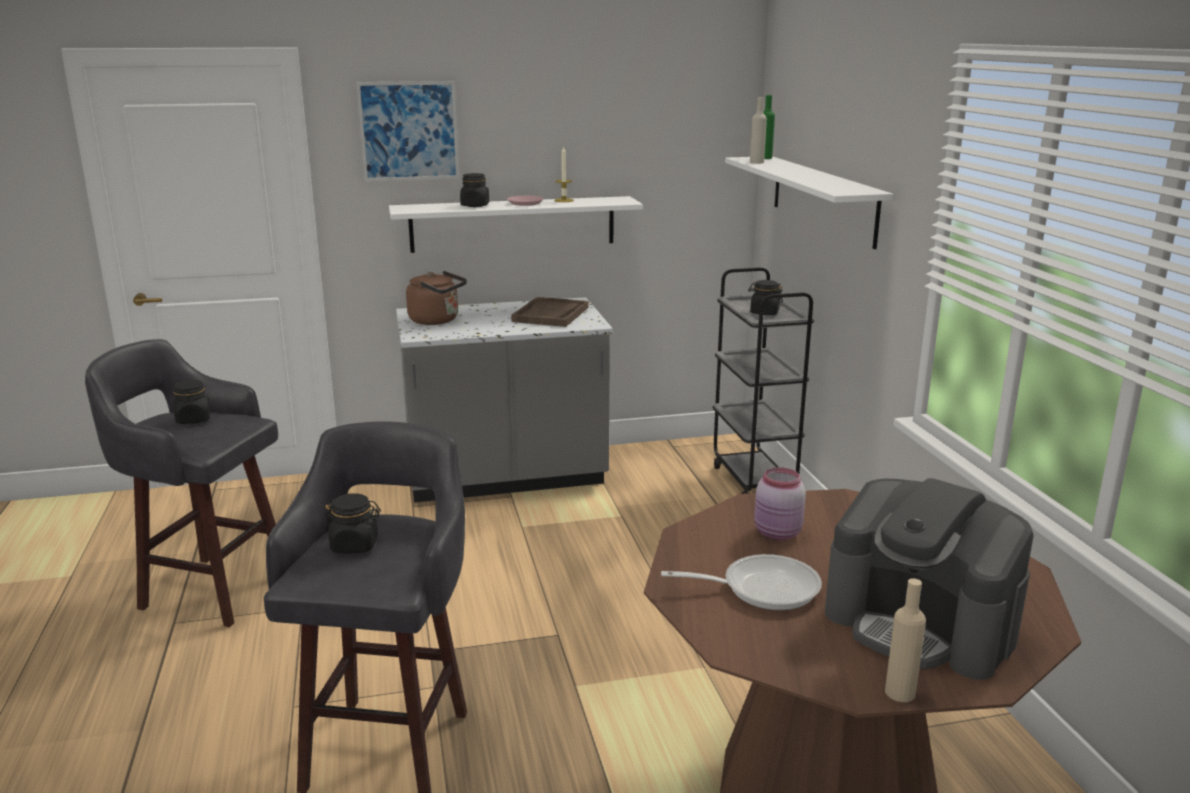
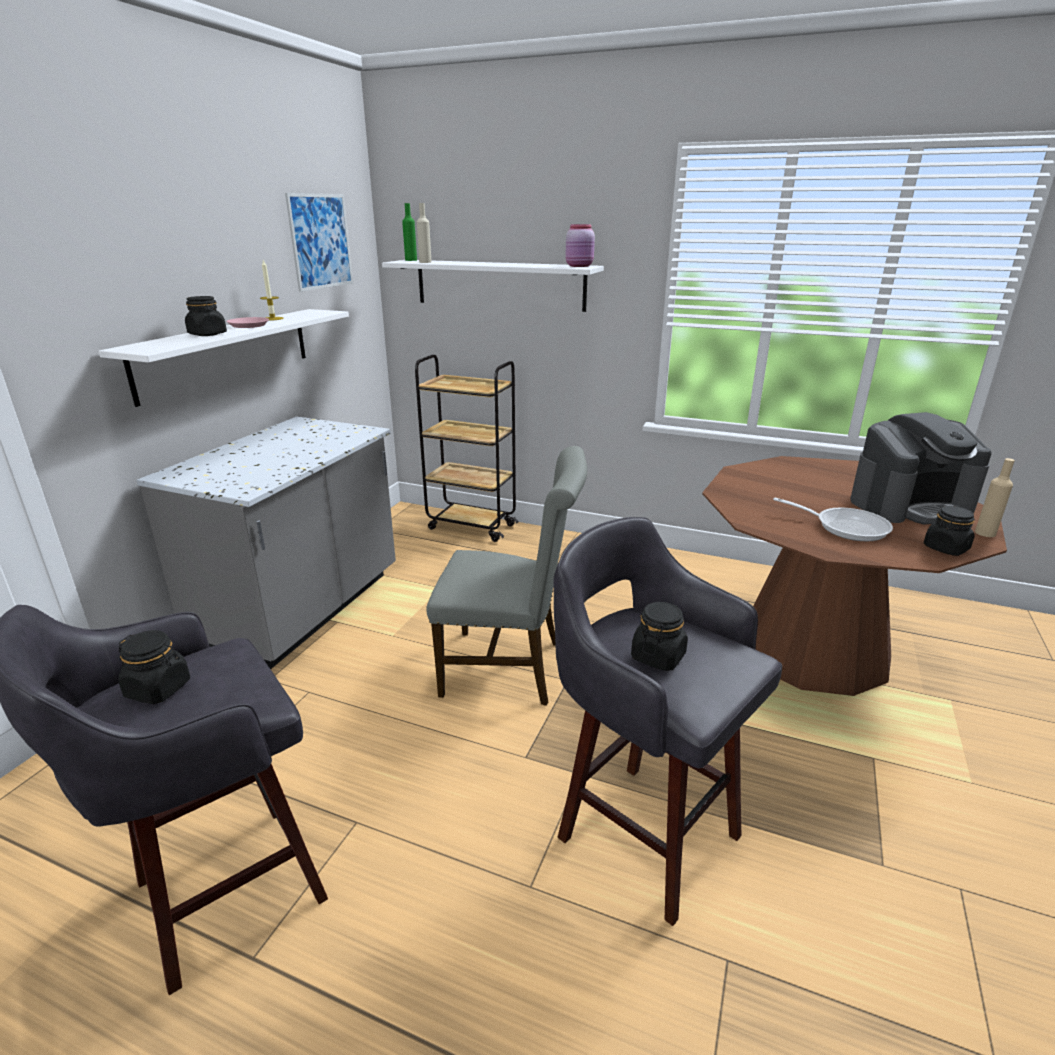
camera: 55 degrees left, 5 degrees up
(409, 131) = (101, 248): picture -> picture (320, 241)
(437, 320) = (223, 473): brown kettle -> none
(542, 598) = (511, 667): none -> grey chair
(551, 314) = (312, 435): brown tray -> none
(755, 484) = (473, 527): grey cart -> brown cart
(761, 588) = (845, 527): frying pan -> frying pan turned 90 degrees clockwise
(764, 312) = (471, 386): black jar -> black jar (945, 548)
(778, 533) = (772, 500): pink jar -> pink jar (580, 266)

